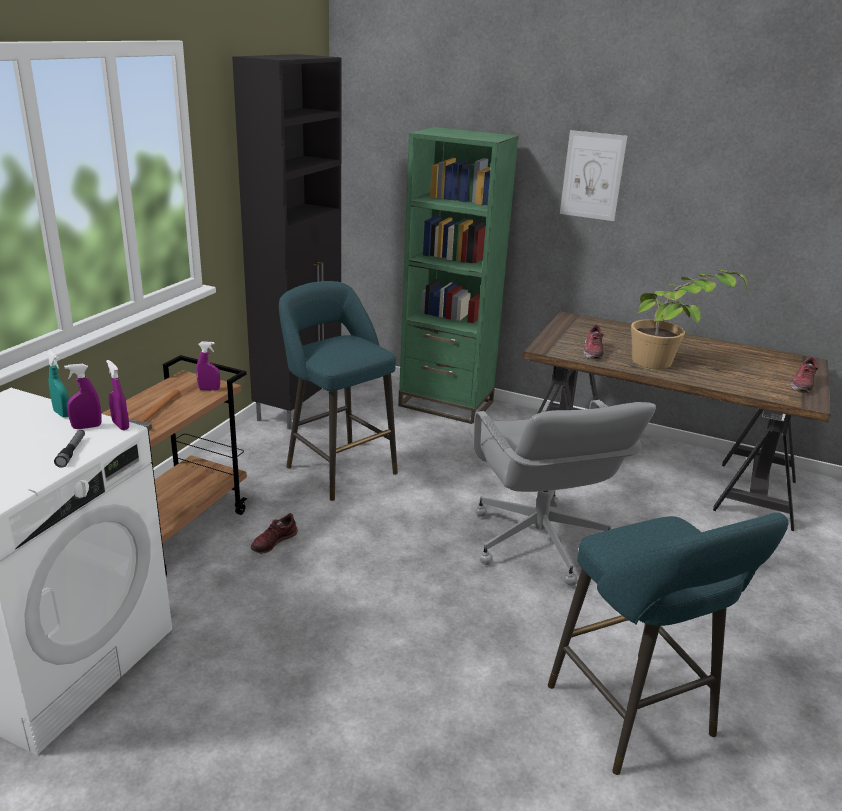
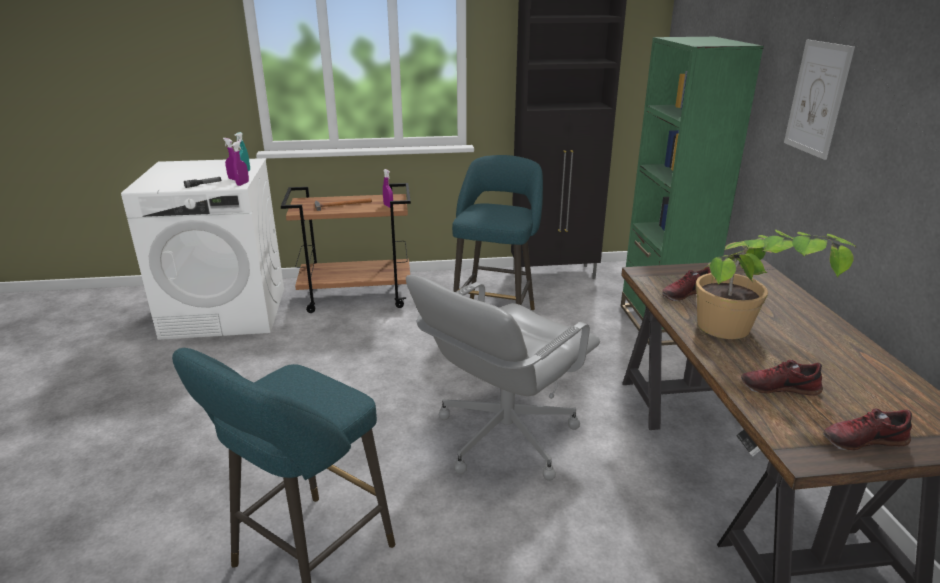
camera: 60 degrees right, 0 degrees up
(273, 541) = (382, 328): shoe -> shoe (779, 387)

